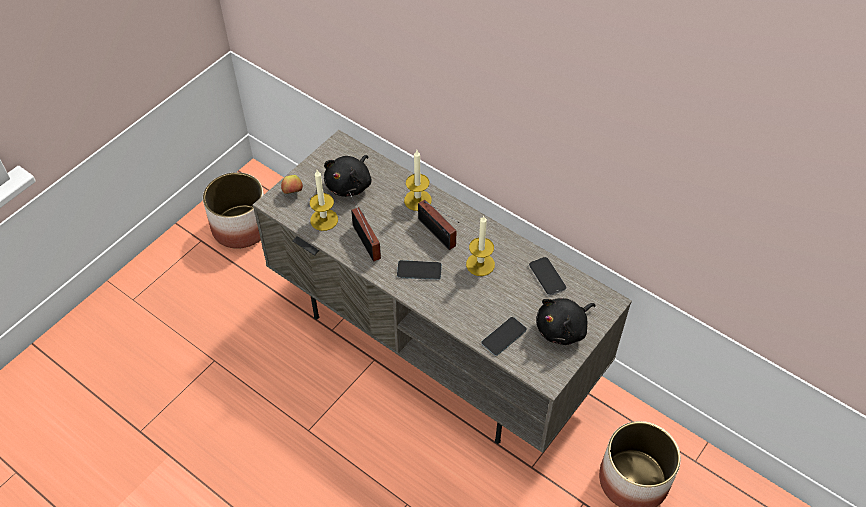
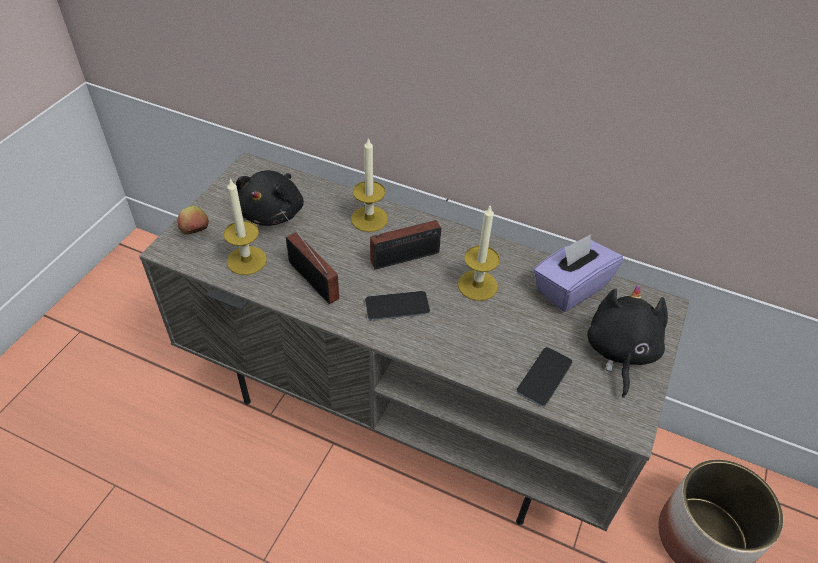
camera: 15 degrees left, 5 degrees down
(241, 227) = (131, 306): planter -> none
(438, 235) = (409, 257): radio -> radio turned 60 degrees counterclockwise
(547, 277) = (570, 287): phone -> purple tissue box
(563, 329) = (620, 352): black plush toy -> black plush toy turned 150 degrees clockwise

